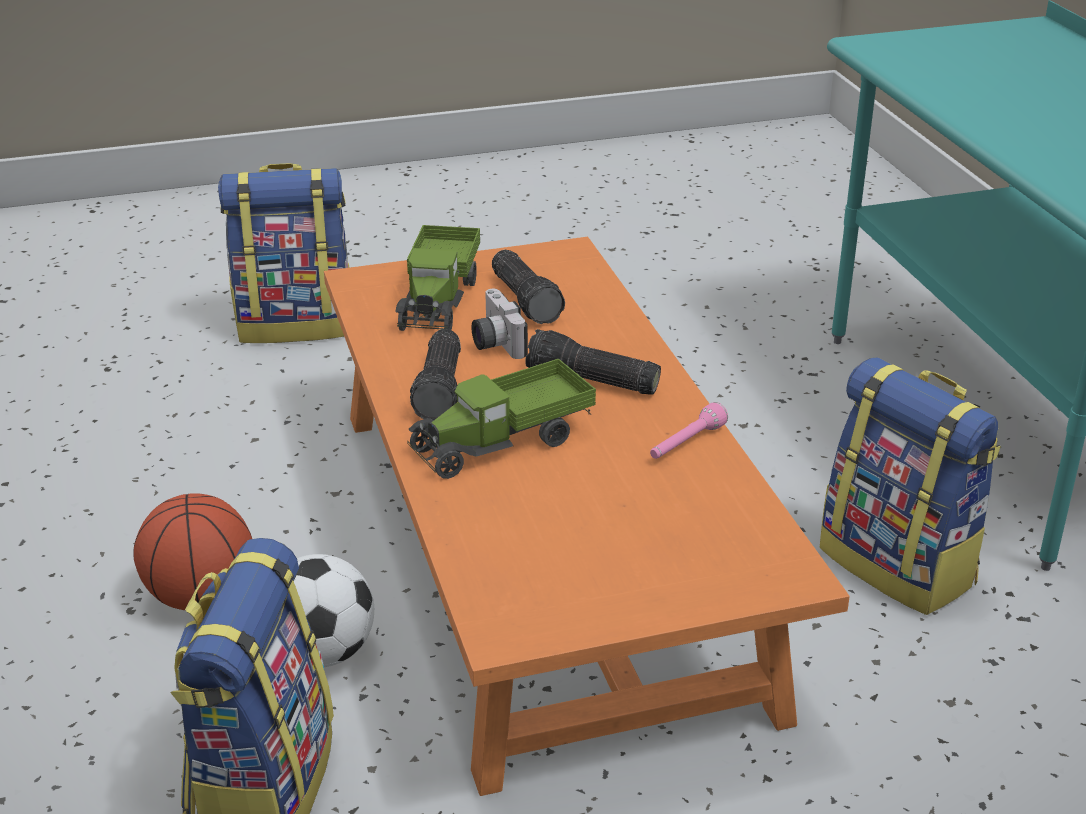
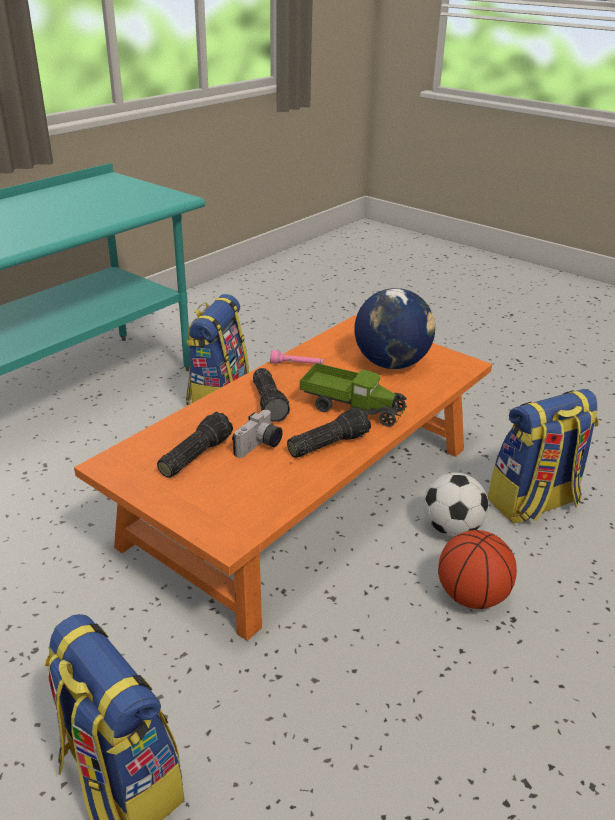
camera: 125 degrees left, 0 degrees up
(439, 299) = (225, 489): toy truck -> none
(595, 541) = (391, 363): none -> globe

